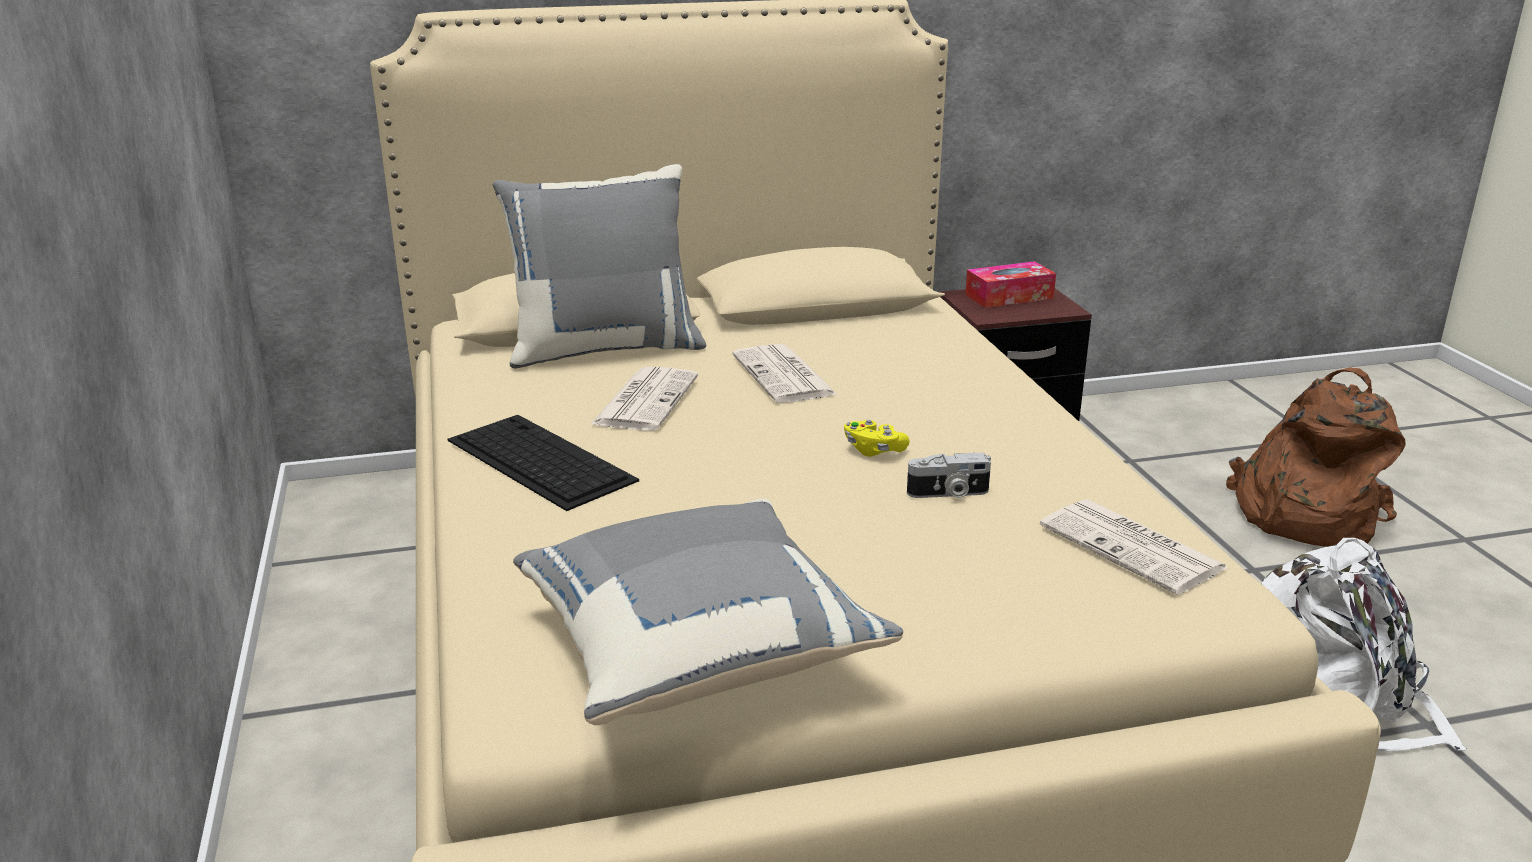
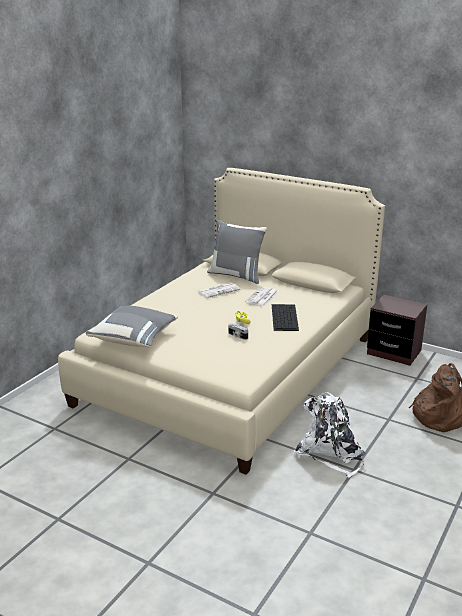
camera: 45 degrees right, 0 degrees up
(538, 460) = (174, 294): keyboard -> keyboard (284, 317)
(1009, 296) = (402, 303): tissue box -> none
(1134, 548) = (249, 362): newspaper -> none

